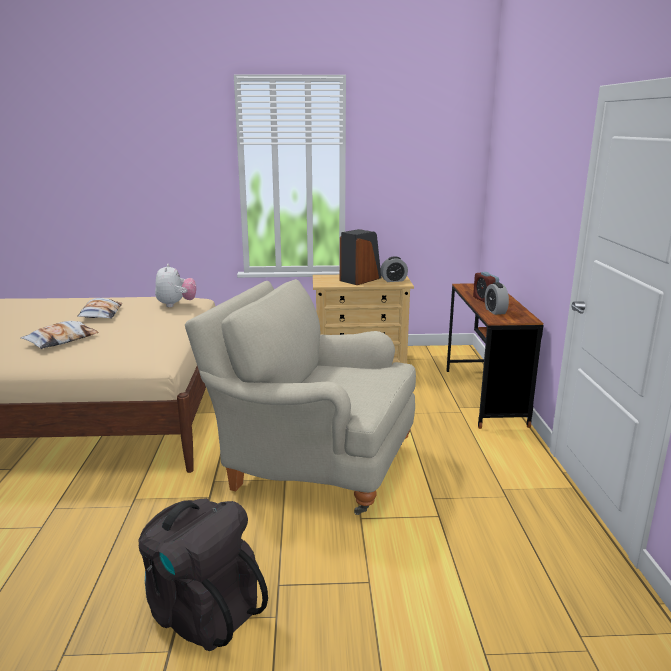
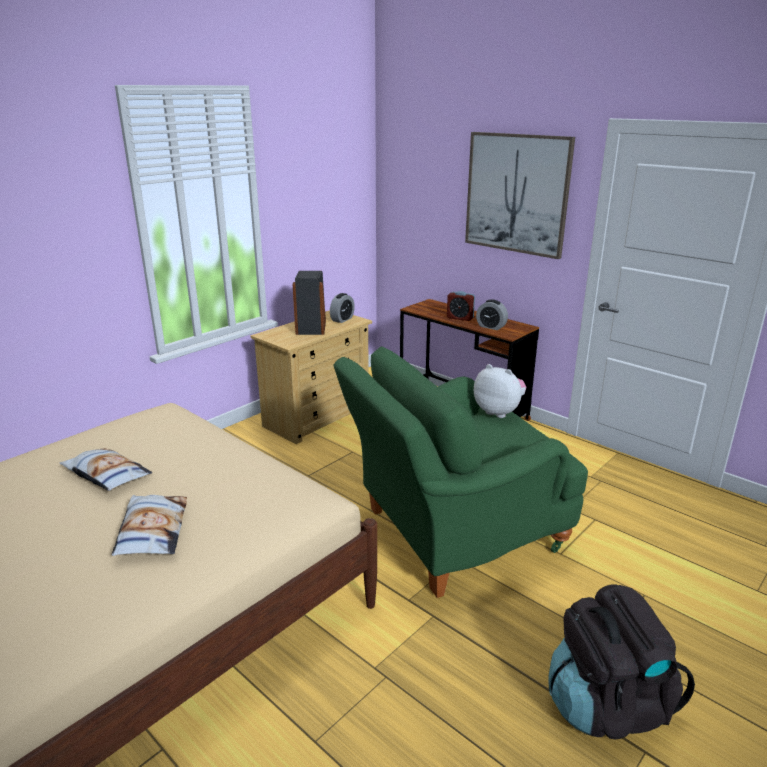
camera: 45 degrees left, 5 degrees up
(176, 305) = (171, 424): plush toy -> plush toy (499, 412)
(311, 463) = (452, 532): beige armchair -> green armchair
(546, 175) = (517, 194): none -> picture

